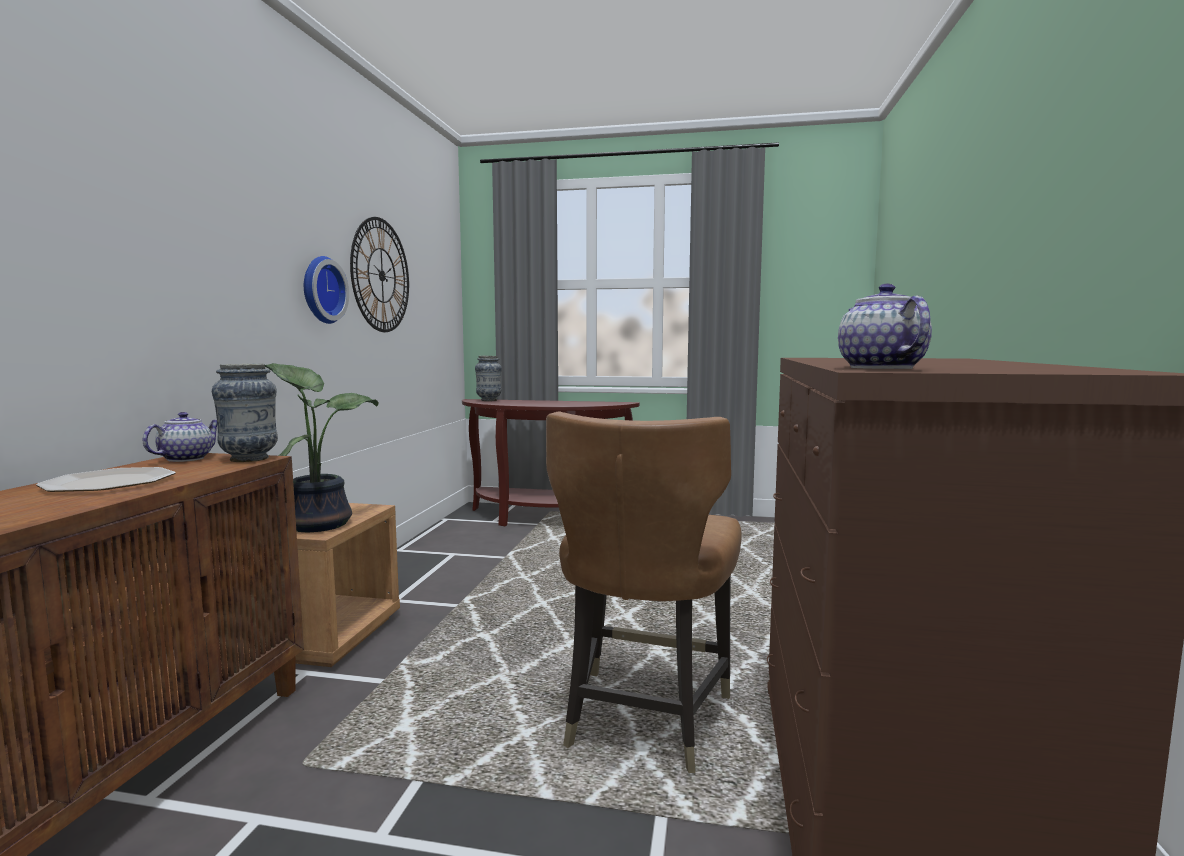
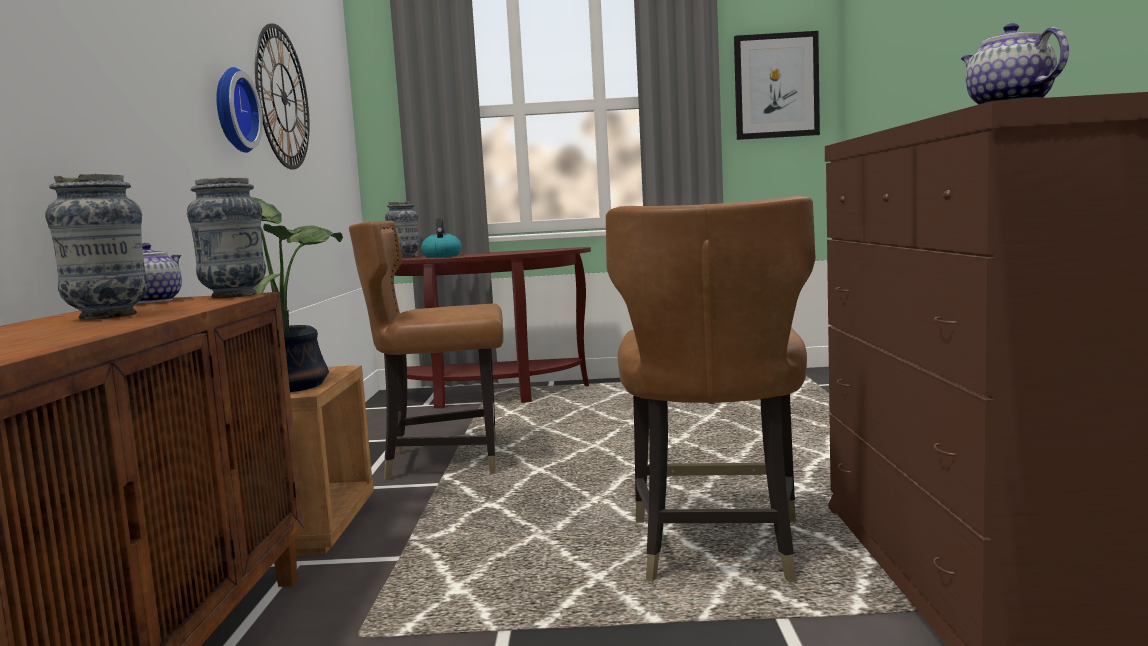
camera: 10 degrees left, 0 degrees up
(110, 482) = (108, 316): plate -> vase
(476, 581) = (445, 461): none -> brown chair
(514, 403) = (442, 256): none -> kettle
(814, 273) = (776, 86): none -> picture

